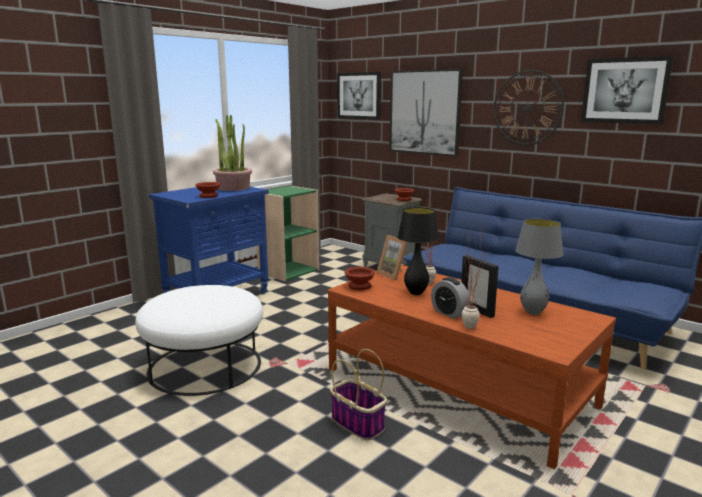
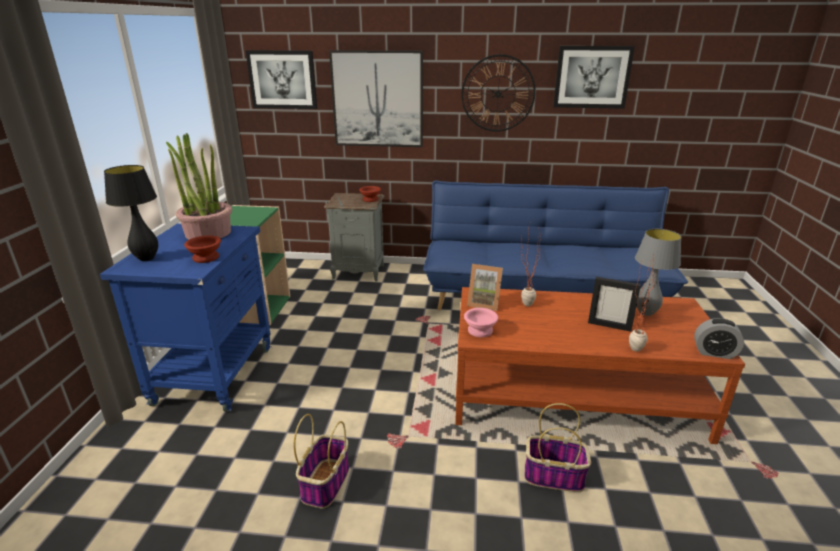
camera: 35 degrees left, 10 degrees up
(205, 366) = (325, 482): white ottoman -> basket
(360, 286) = (481, 331): brown bowl -> pink bowl
(416, 293) = (537, 322): black table lamp -> black table lamp (147, 259)
(449, 313) = (597, 338): alarm clock -> alarm clock (714, 353)

